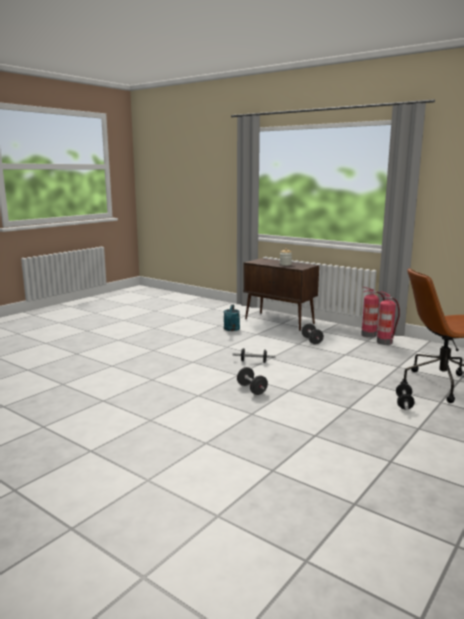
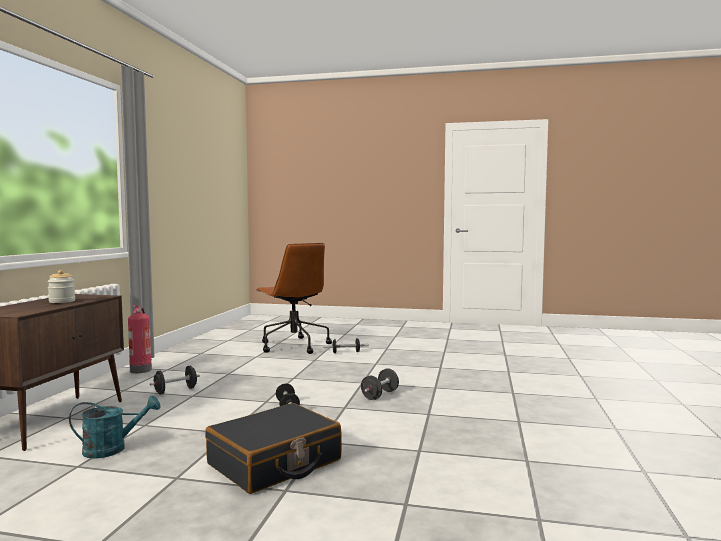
camera: 115 degrees left, 10 degrees down
(180, 351) = (275, 463): none -> black suitcase
(385, 342) = (172, 363): fire extinguisher -> none

